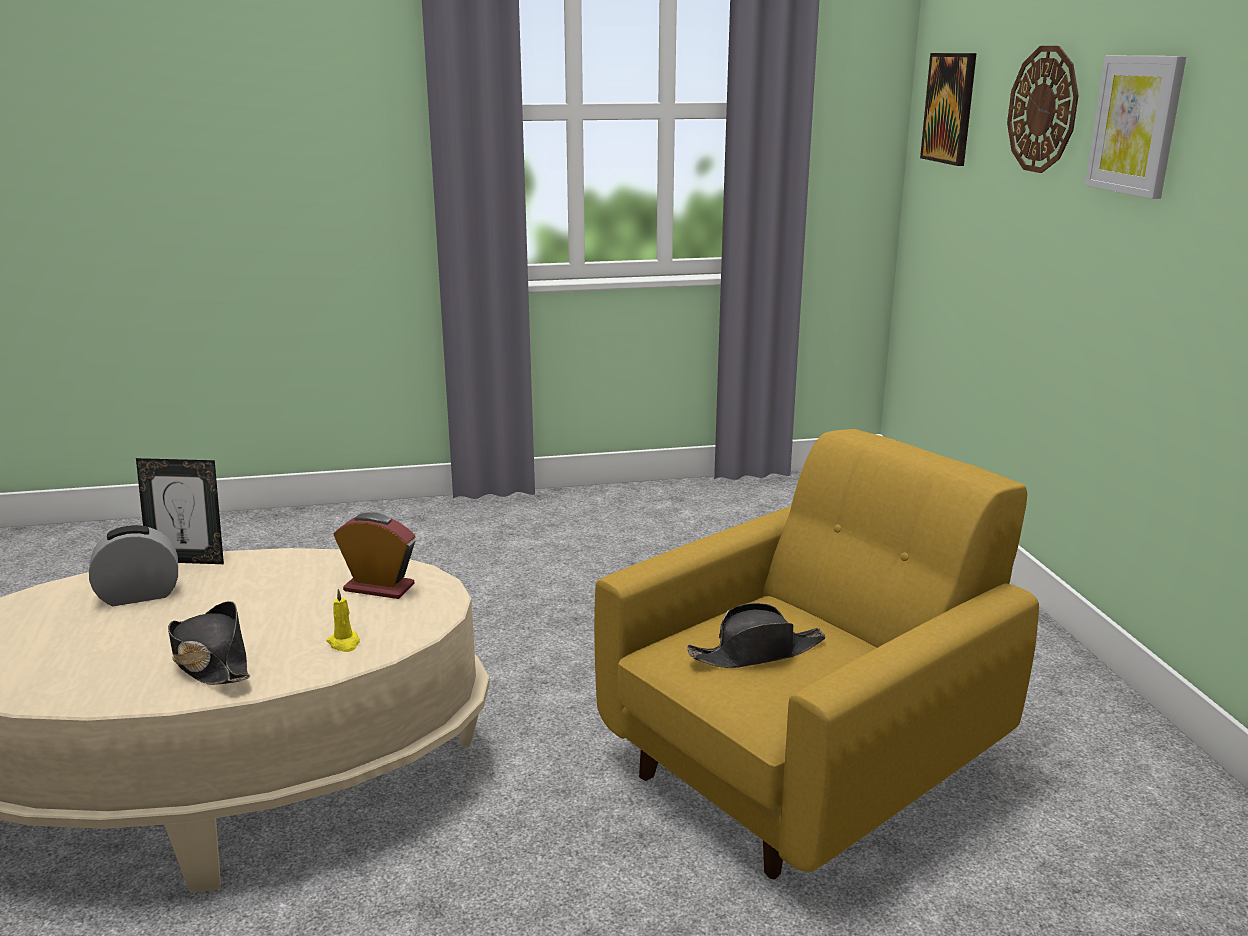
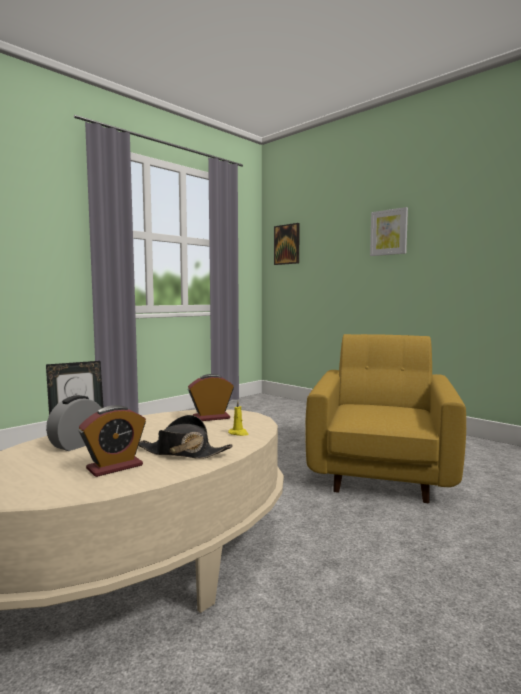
camera: 35 degrees left, 15 degrees down
(102, 660) = (114, 467): none -> alarm clock
(757, 652) = (376, 414): black hat -> none
(1043, 109) = (340, 235): wall clock -> none

